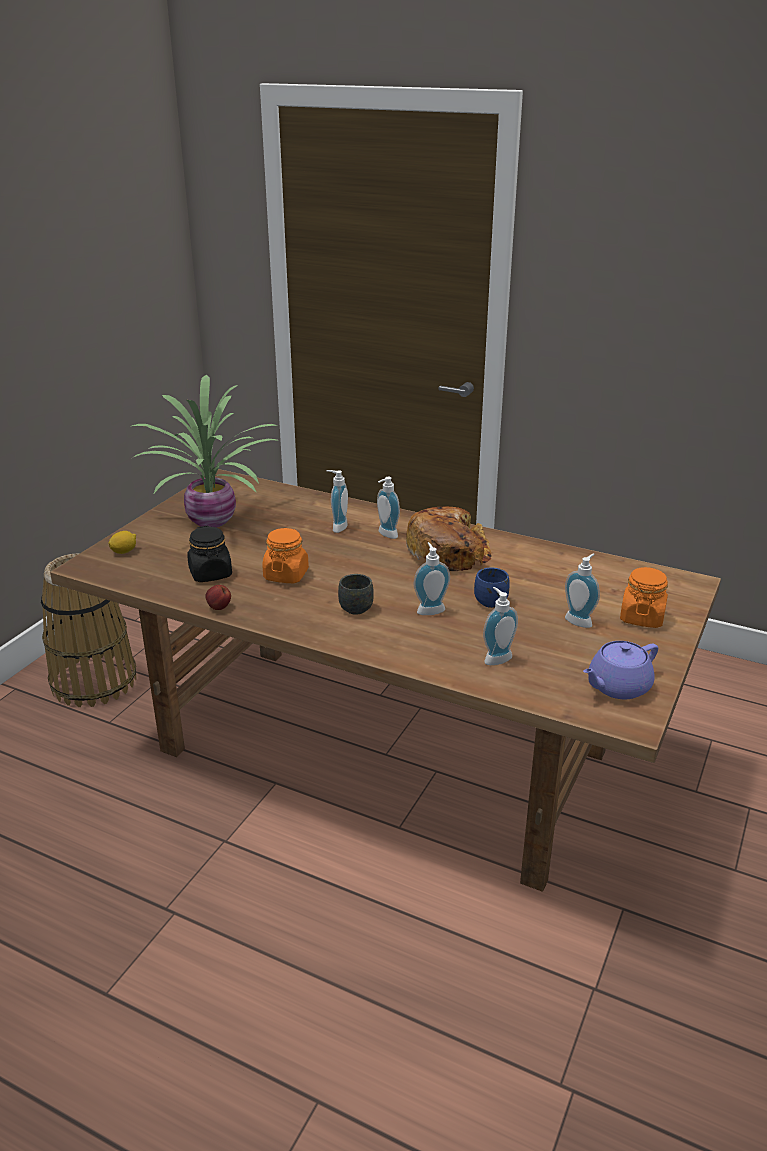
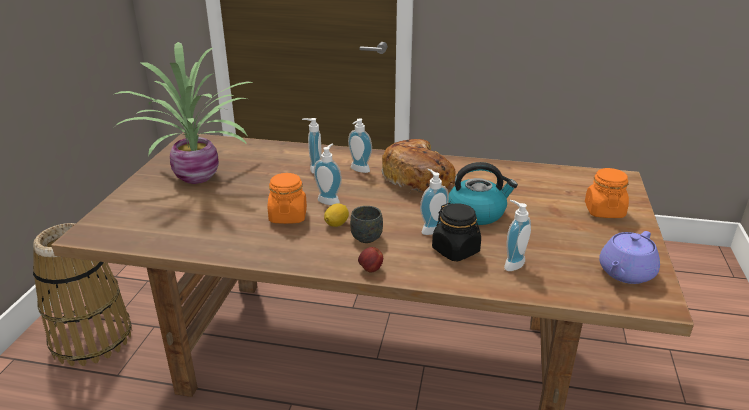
camera: 15 degrees left, 0 degrees up
(124, 551) = (122, 215): lemon -> lemon (336, 224)
(210, 574) = (216, 224): black jar -> black jar (456, 250)
(218, 608) = (238, 255): apple -> apple (370, 270)
(491, 599) = (477, 213): blue mug -> kettle
(580, 620) = (558, 220): soap dispenser -> soap dispenser (330, 200)

